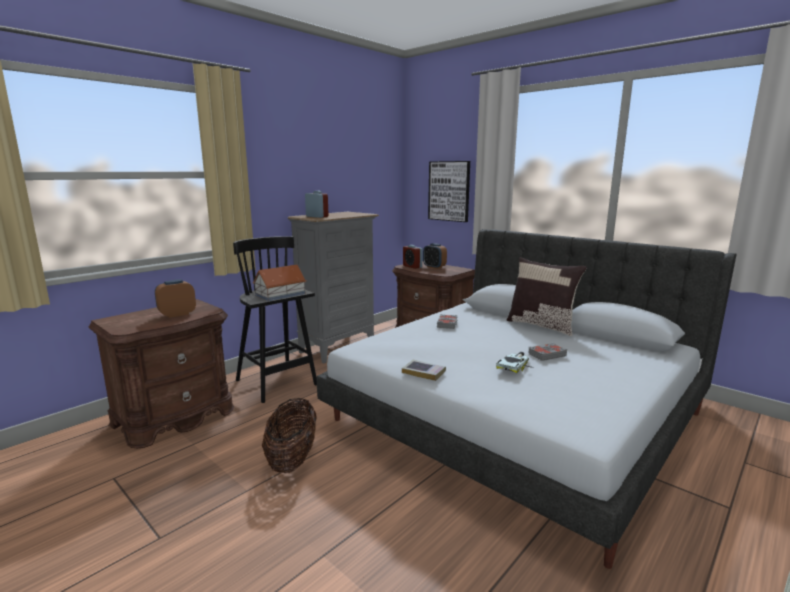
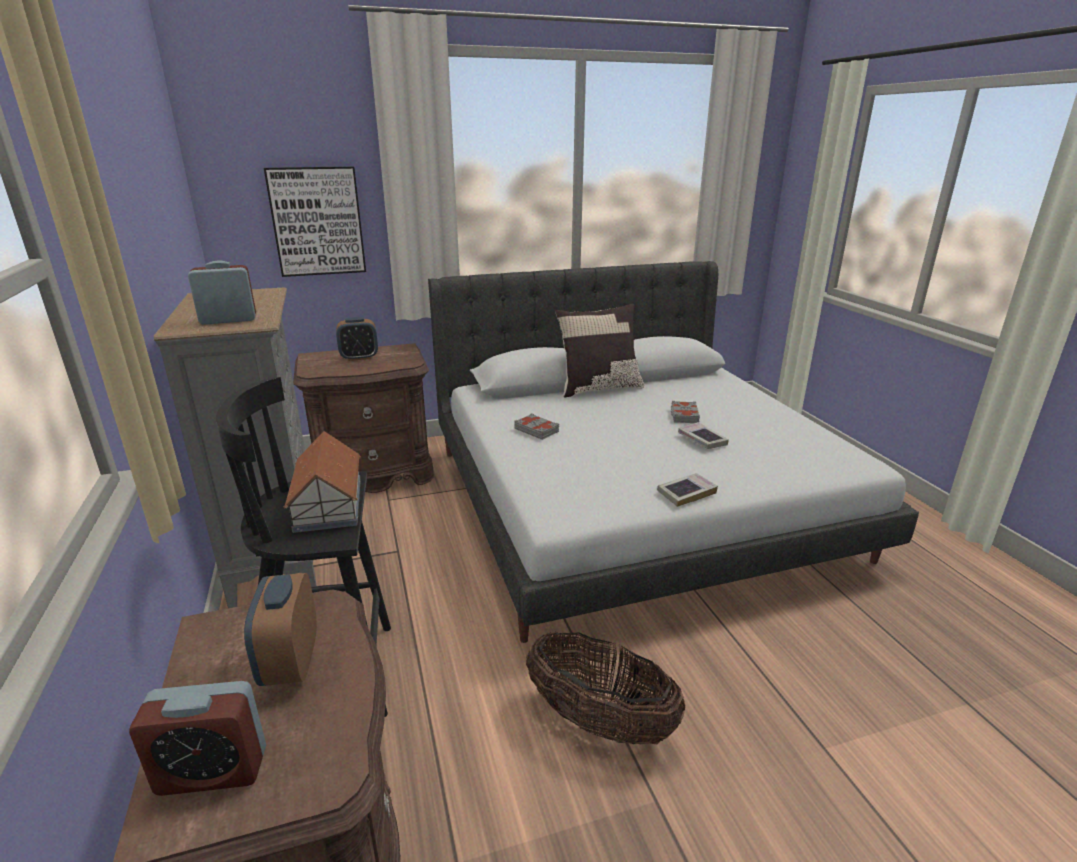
camera: 60 degrees left, 10 degrees up
(412, 266) = (328, 367): alarm clock -> alarm clock (212, 771)
(515, 366) = (702, 439): toy car -> book

